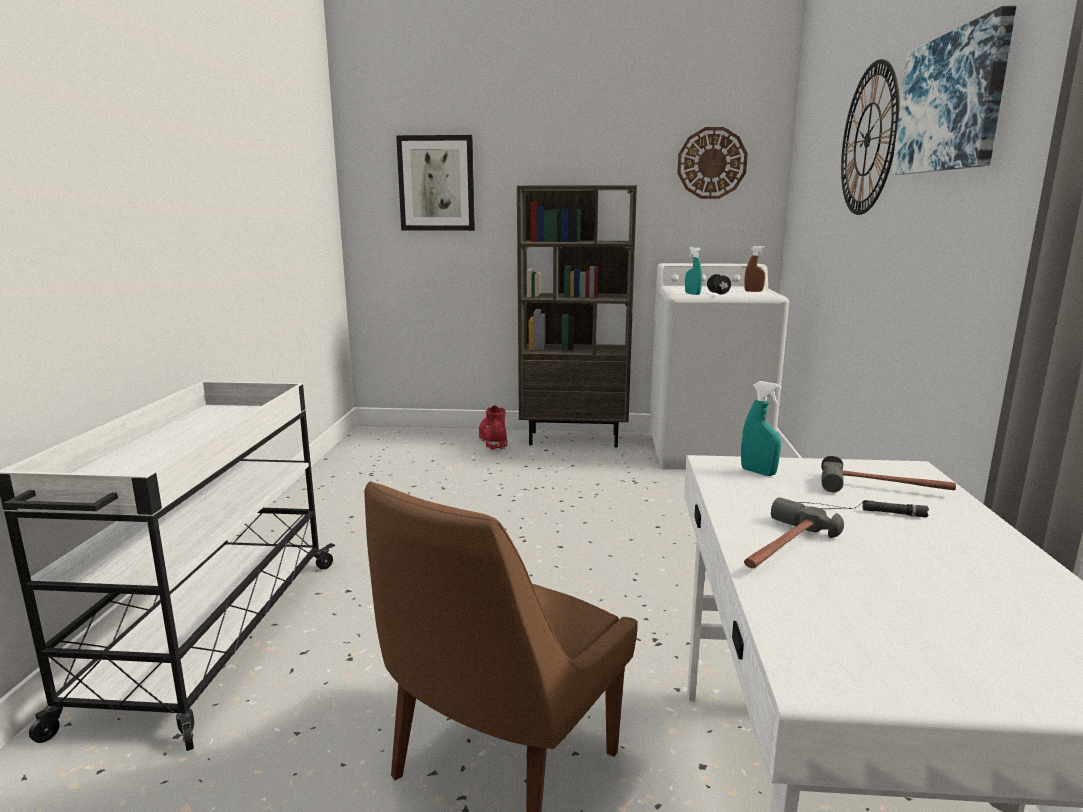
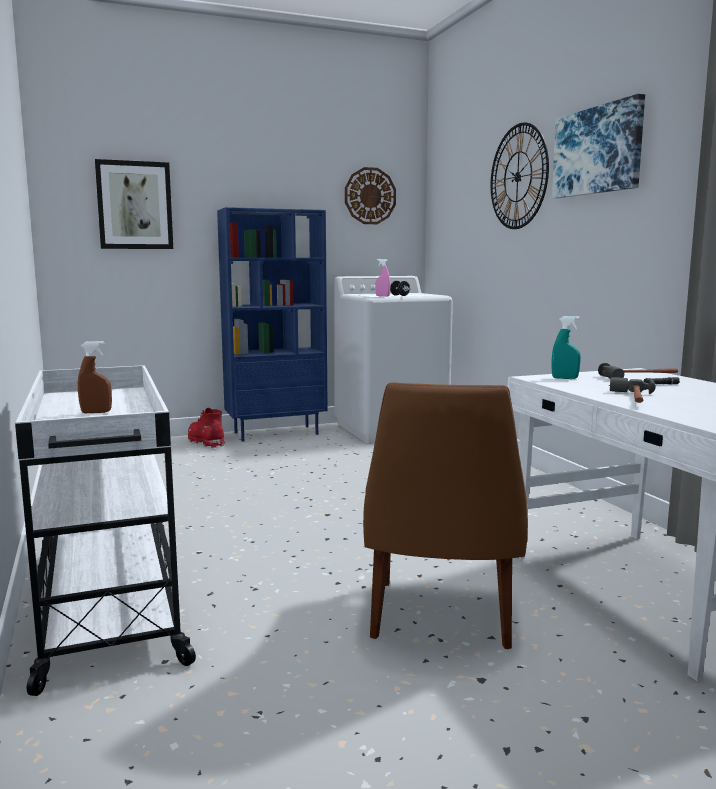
camera: 25 degrees left, 5 degrees down
(574, 439) = (276, 433): brown bookcase -> blue bookcase
(692, 294) = (382, 296): turquoise spray bottle -> pink spray bottle
(753, 291) = (421, 294): brown spray bottle -> brown spray bottle (96, 412)

